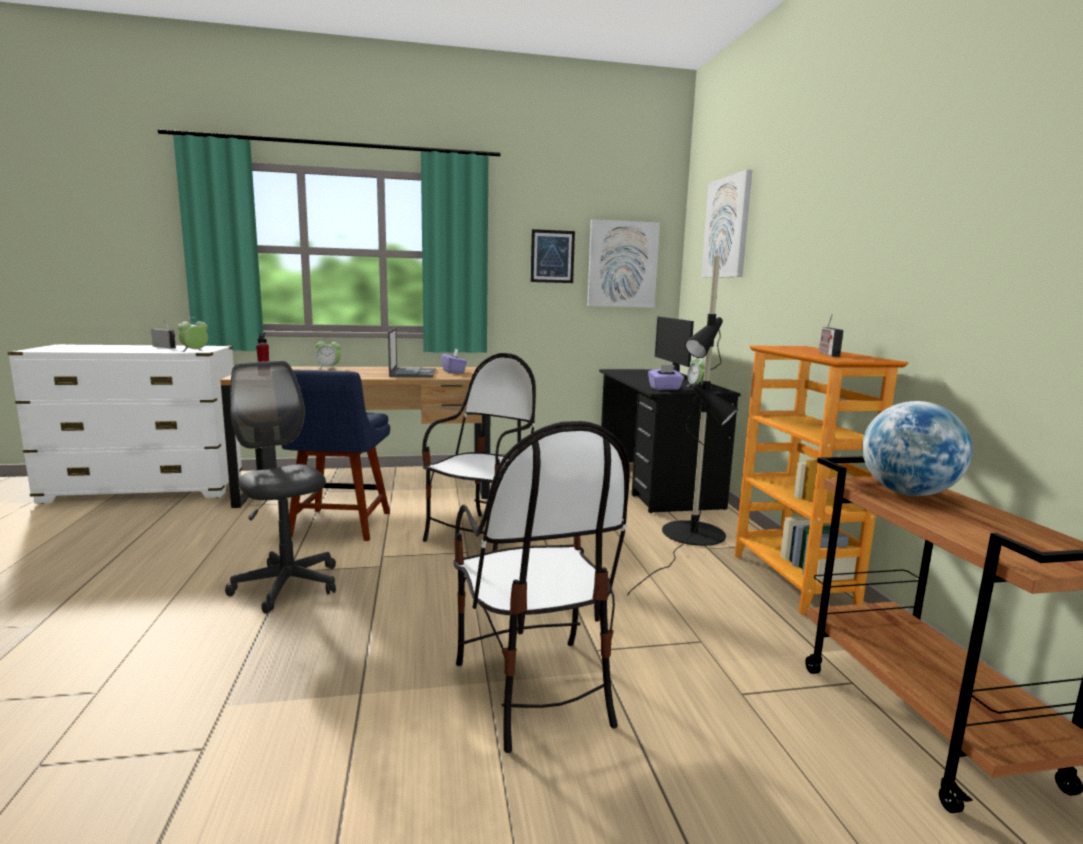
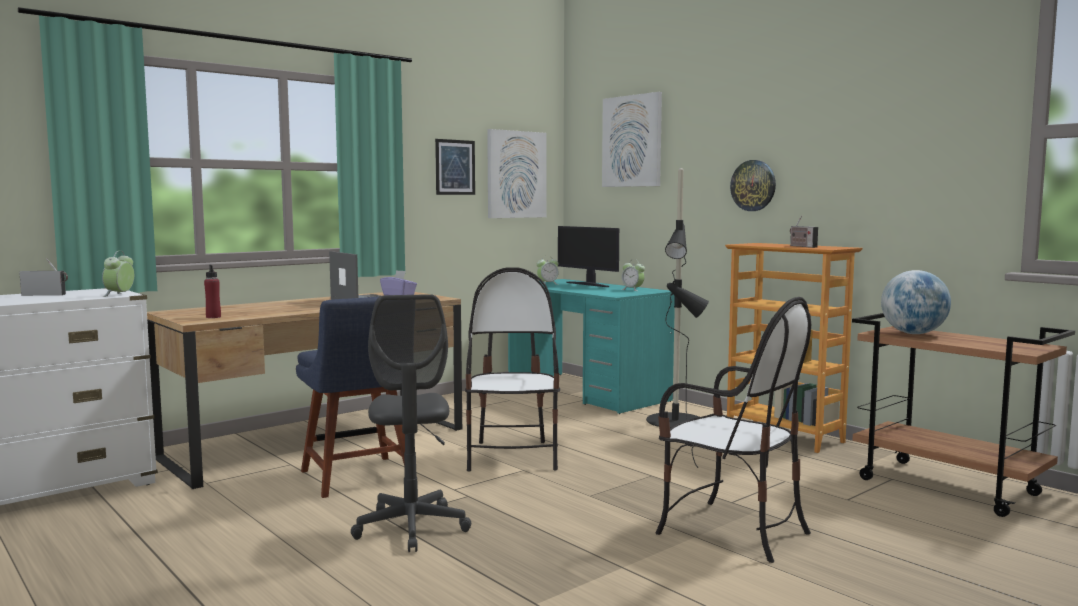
camera: 30 degrees left, 5 degrees down
(287, 586) = (411, 528): grey office chair -> grey office chair turned 120 degrees counterclockwise
(329, 368) = (254, 305): alarm clock -> alarm clock (547, 284)
(655, 484) = (586, 392): black desk -> turquoise desk
(665, 388) = (614, 293): purple tissue box -> none
(816, 276) = (753, 185): none -> wall clock

